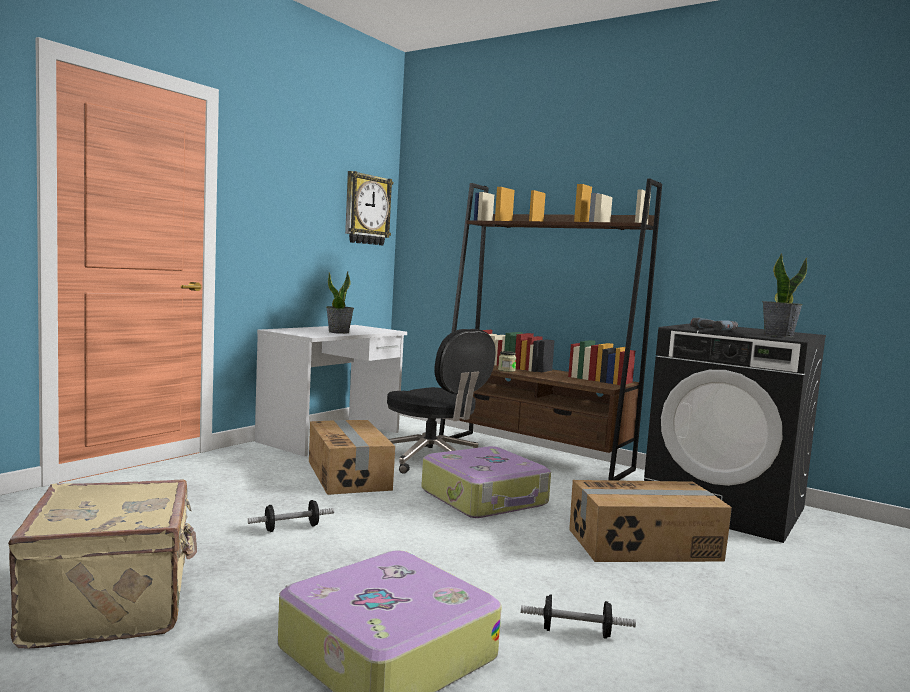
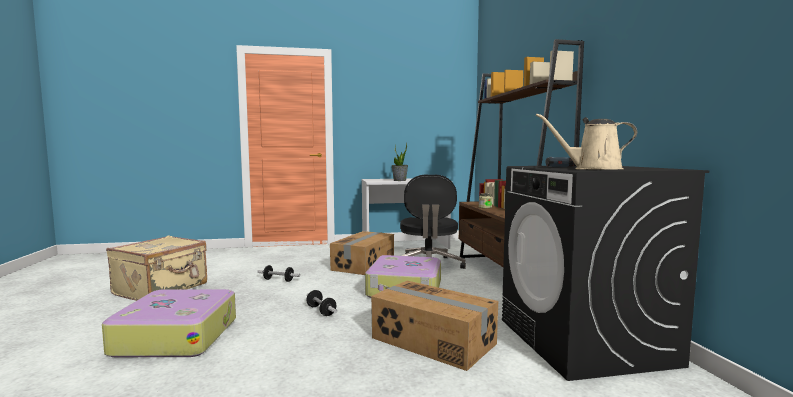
camera: 45 degrees right, 0 degrees up
(366, 209) = (446, 103): wall clock -> none
(576, 632) = (260, 363): dumbbell -> dumbbell (321, 311)
(778, 335) = (592, 169): potted plant -> beige watering can

